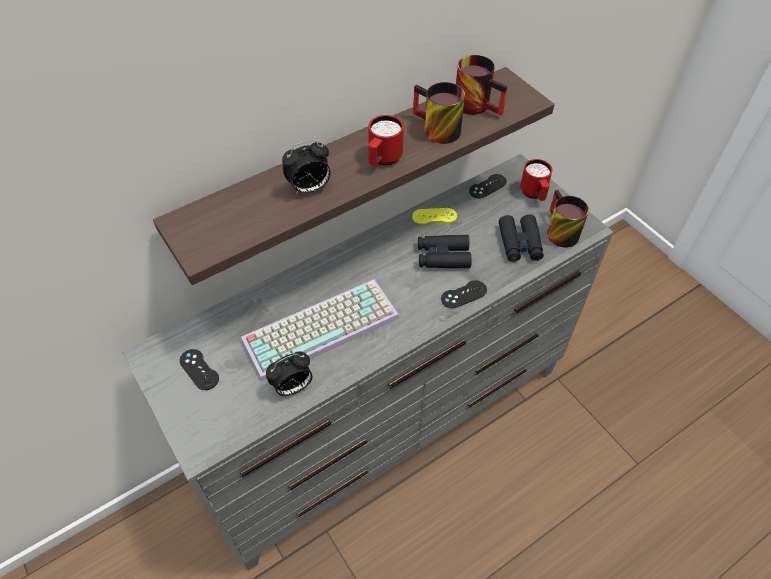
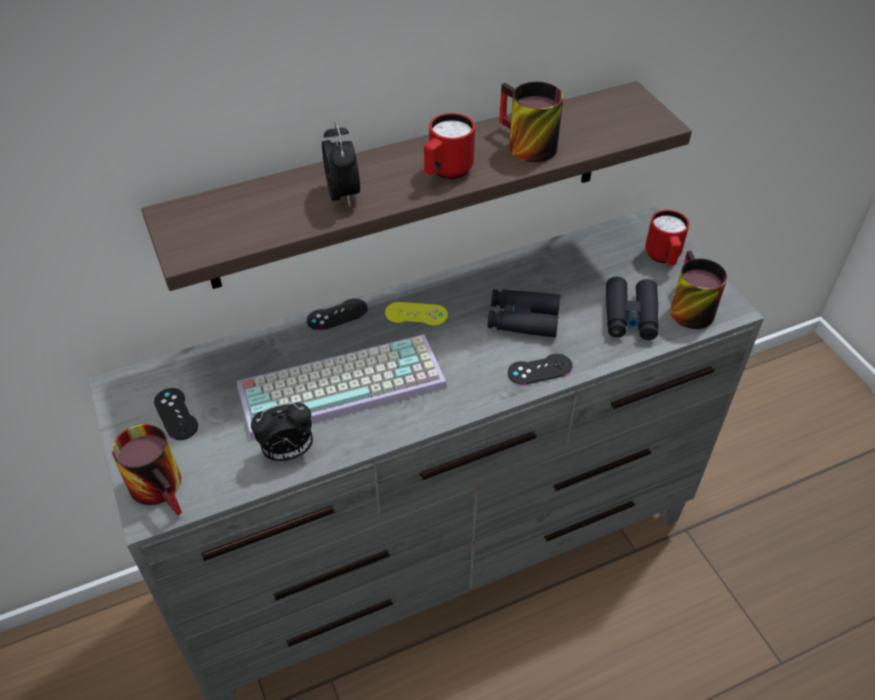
camera: 10 degrees right, 5 degrees down
(309, 189) = (343, 195): alarm clock -> alarm clock turned 90 degrees counterclockwise
(434, 216) = (523, 269): yellow game controller -> yellow game controller (416, 314)
(479, 104) = (589, 121): mug -> mug (164, 486)
(487, 186) = (602, 241): black game controller -> black game controller (337, 315)

